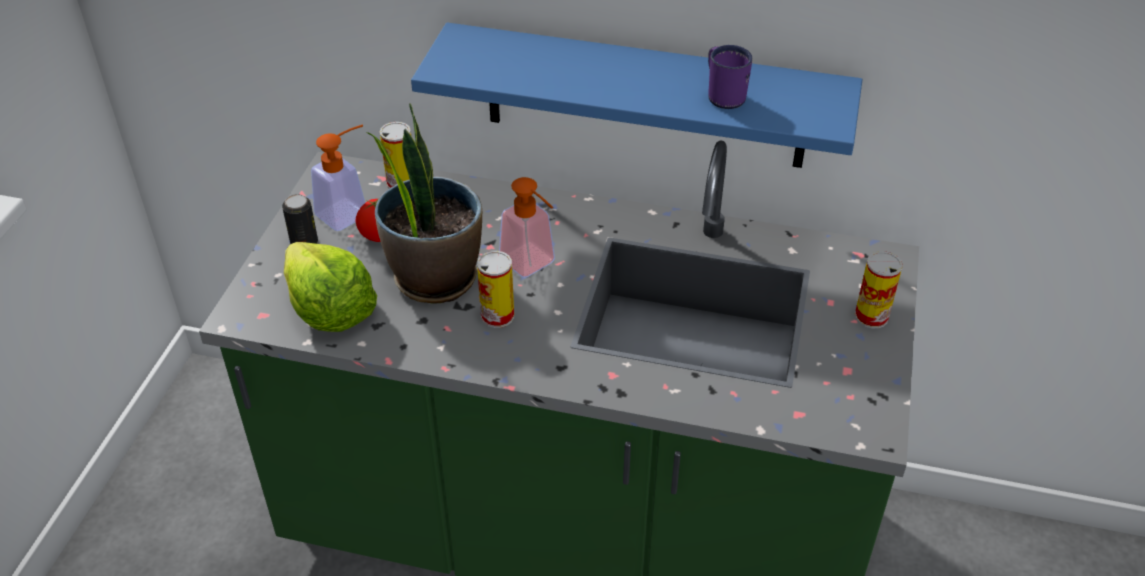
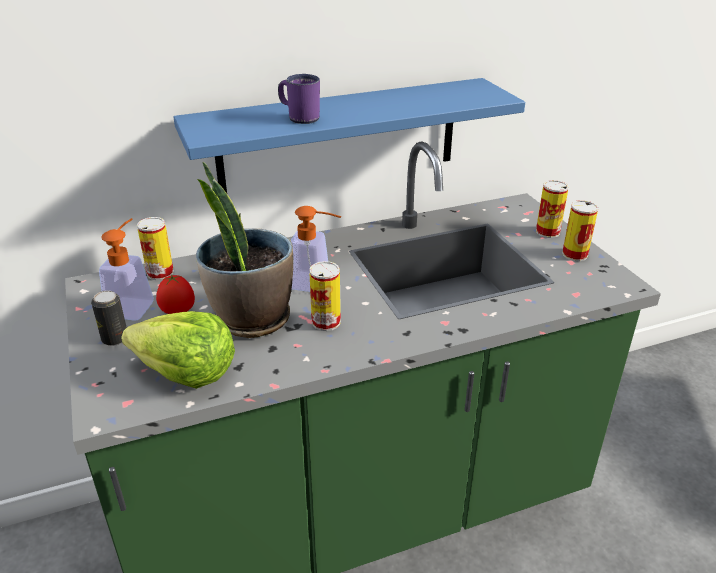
camera: 35 degrees left, 10 degrees down
(723, 94) = (419, 101): purple mug -> purple mug (299, 117)
(865, 363) = (574, 254): none -> can

